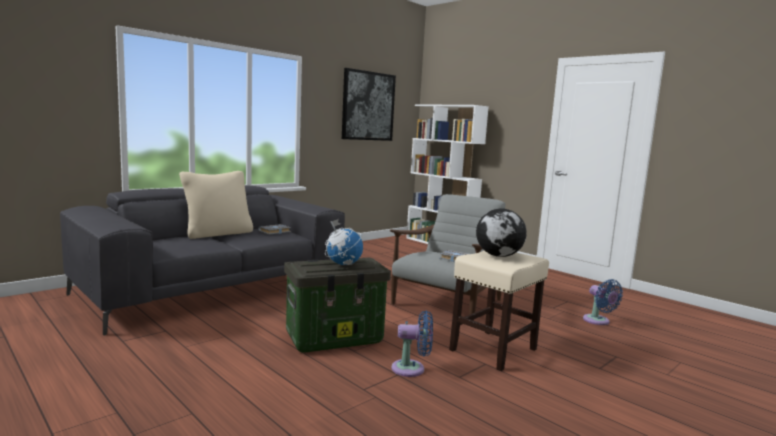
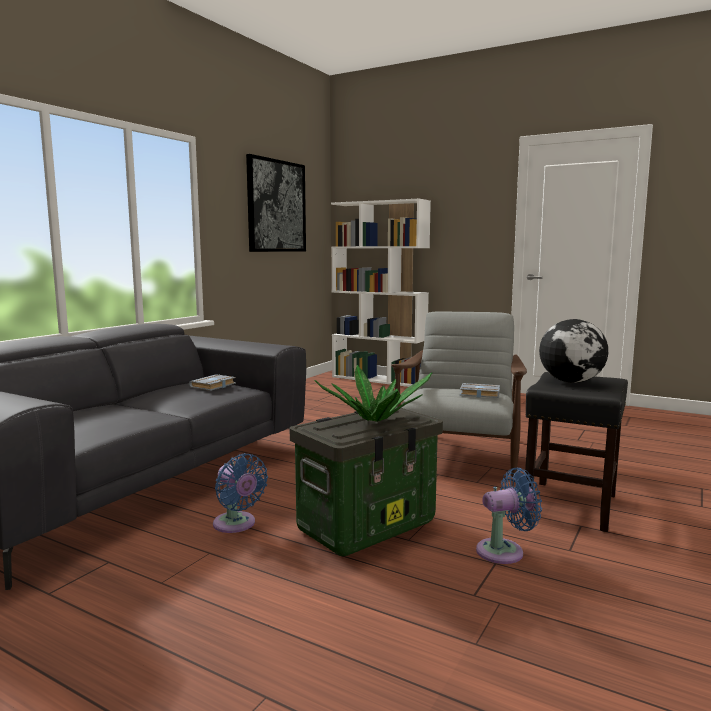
camera: 15 degrees left, 0 degrees up
(218, 233) = (131, 398): beige pillow -> none
(343, 264) = (374, 419): globe -> potted plant
(493, 349) = (570, 504): beige stool -> black stool
(598, 321) = (640, 448): blue fan -> blue fan (236, 525)

